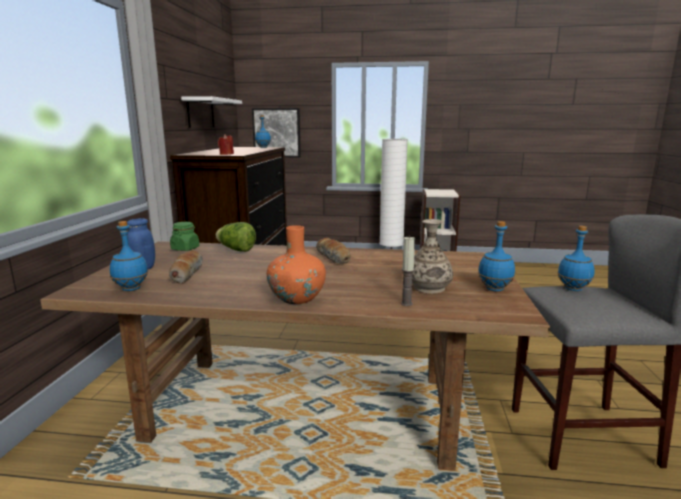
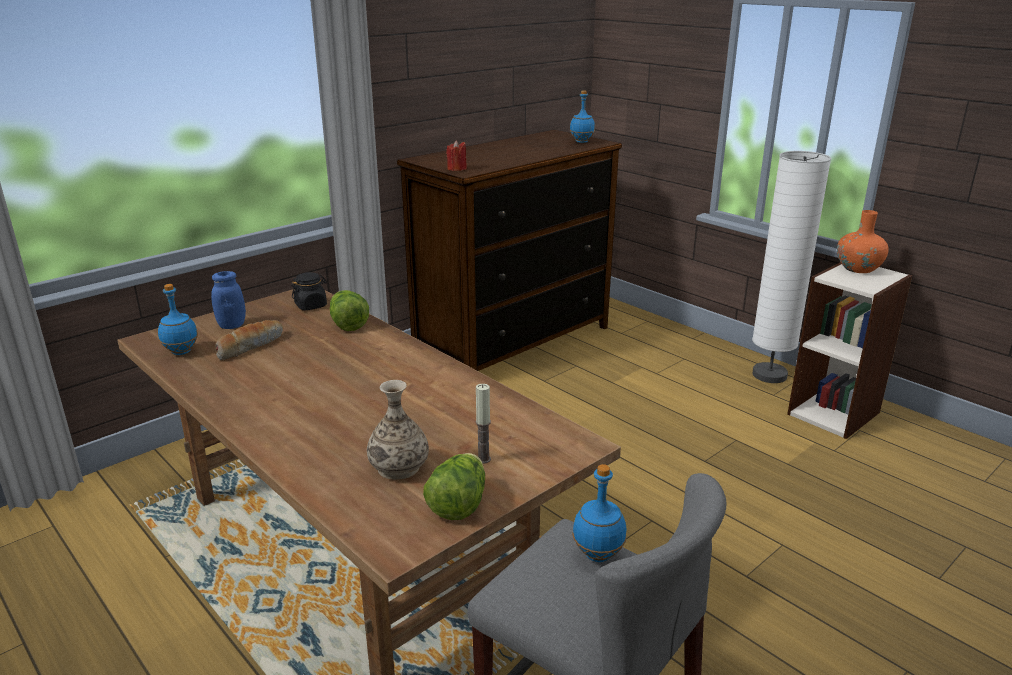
camera: 40 degrees right, 10 degrees up
(185, 248) = (311, 305): green jar -> black jar
(200, 113) = (485, 87): white shelf -> none
(276, 133) = (640, 109): picture -> none
(297, 298) = (263, 422): orange vase -> orange vase (858, 268)
(334, 257) = (410, 375): bread -> none
(406, 303) = (330, 478): candle -> candle (483, 459)
(494, 289) = (458, 505): blue bottle -> lettuce

